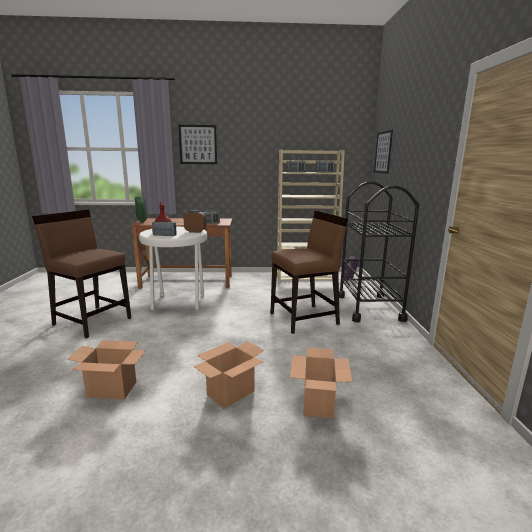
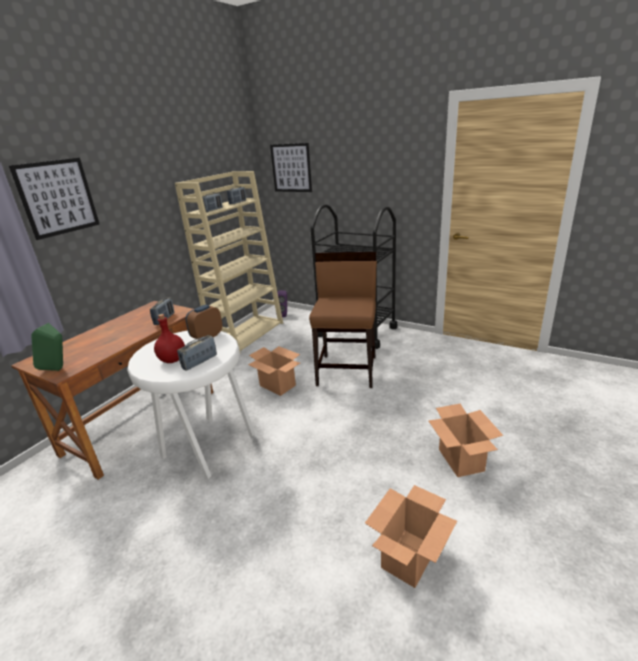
camera: 55 degrees left, 10 degrees up
(92, 321) = (174, 559): brown chair -> none
(318, 404) = (497, 415): cardboard box -> cardboard box (278, 385)

